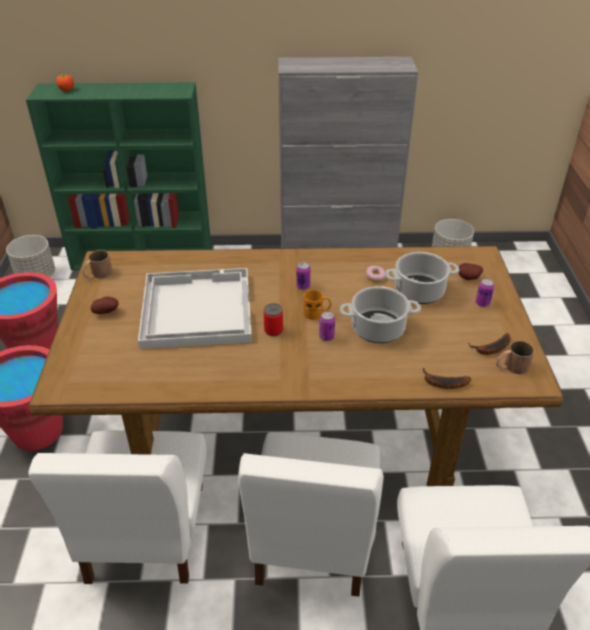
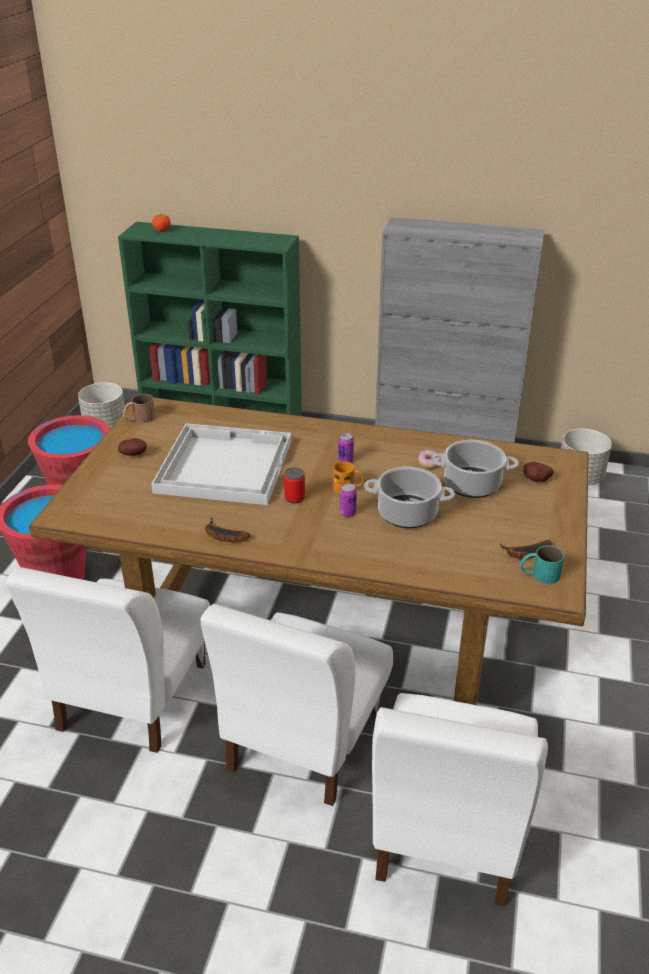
camera: 15 degrees right, 5 degrees down
(442, 383) = (452, 577): banana -> banana (222, 536)
(482, 303) = (539, 507): can -> none
(511, 366) = (539, 574): brown mug -> turquoise mug

